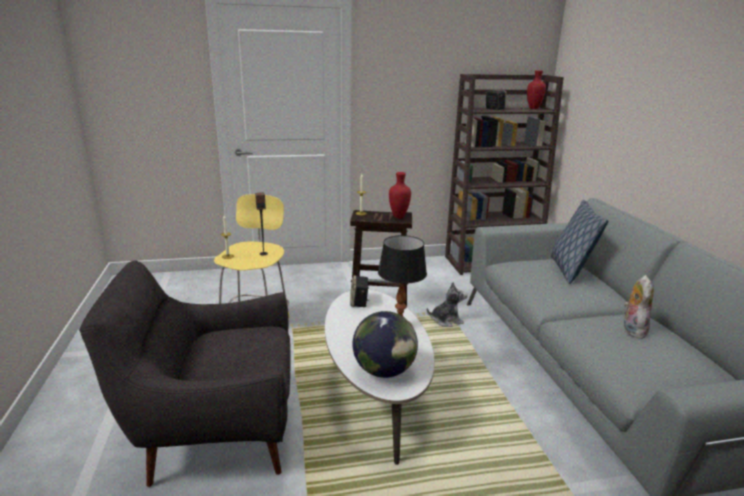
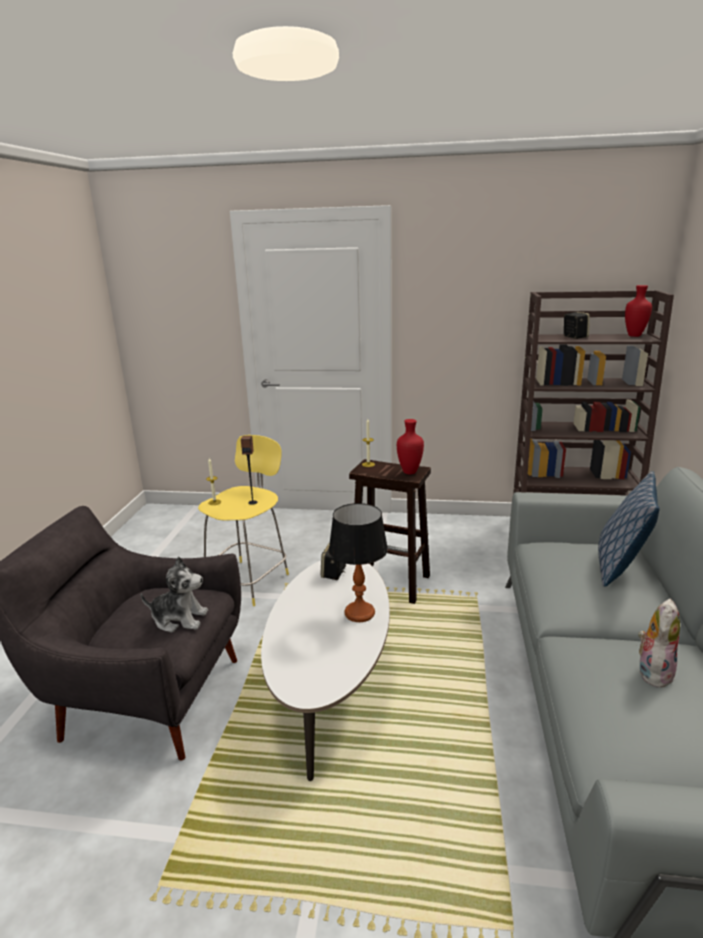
camera: 20 degrees right, 0 degrees up
(384, 371) = (306, 667): globe -> none
(446, 320) = (467, 604): plush toy -> plush toy (179, 619)

